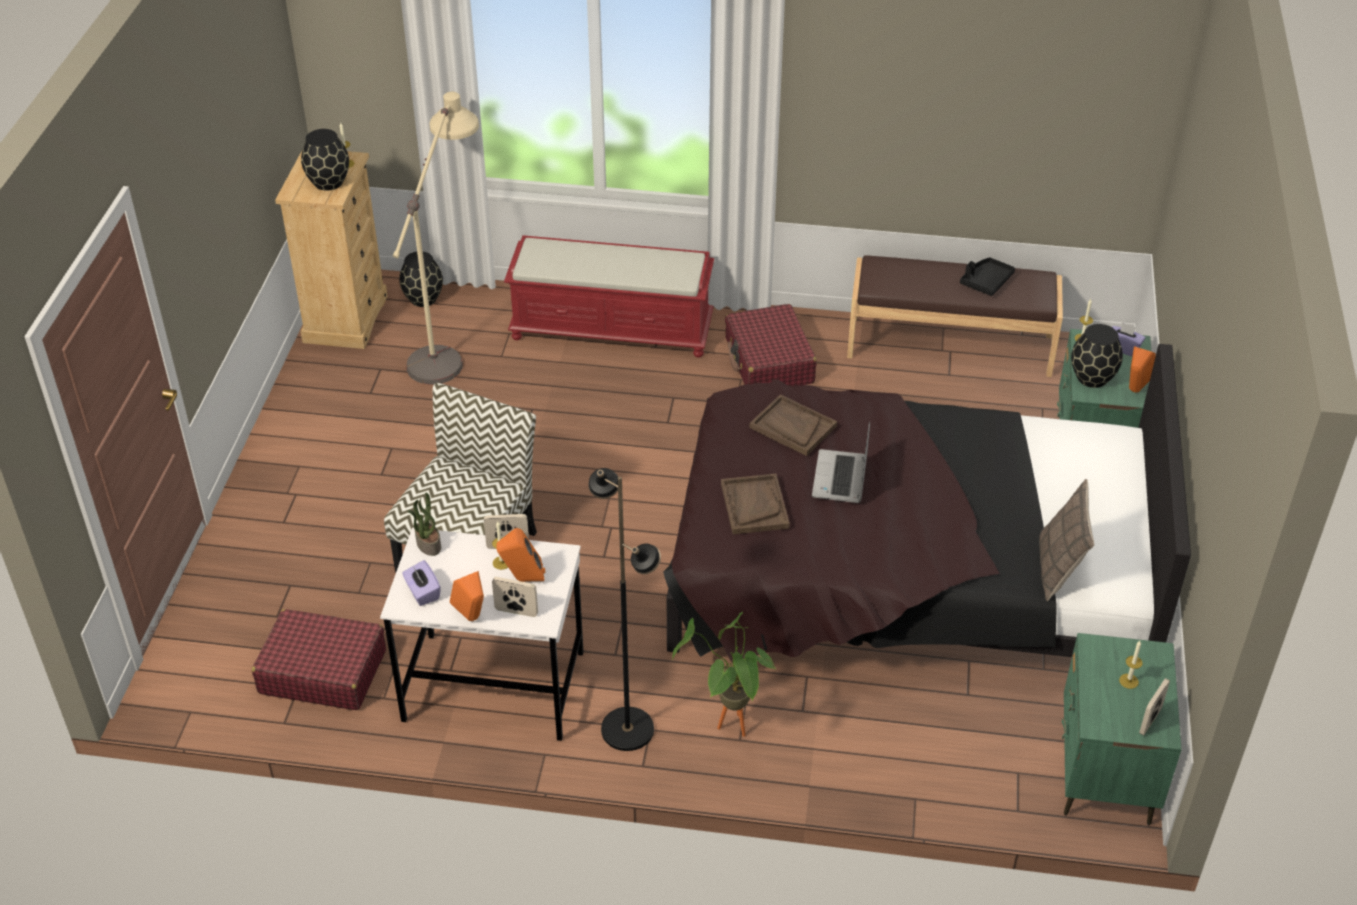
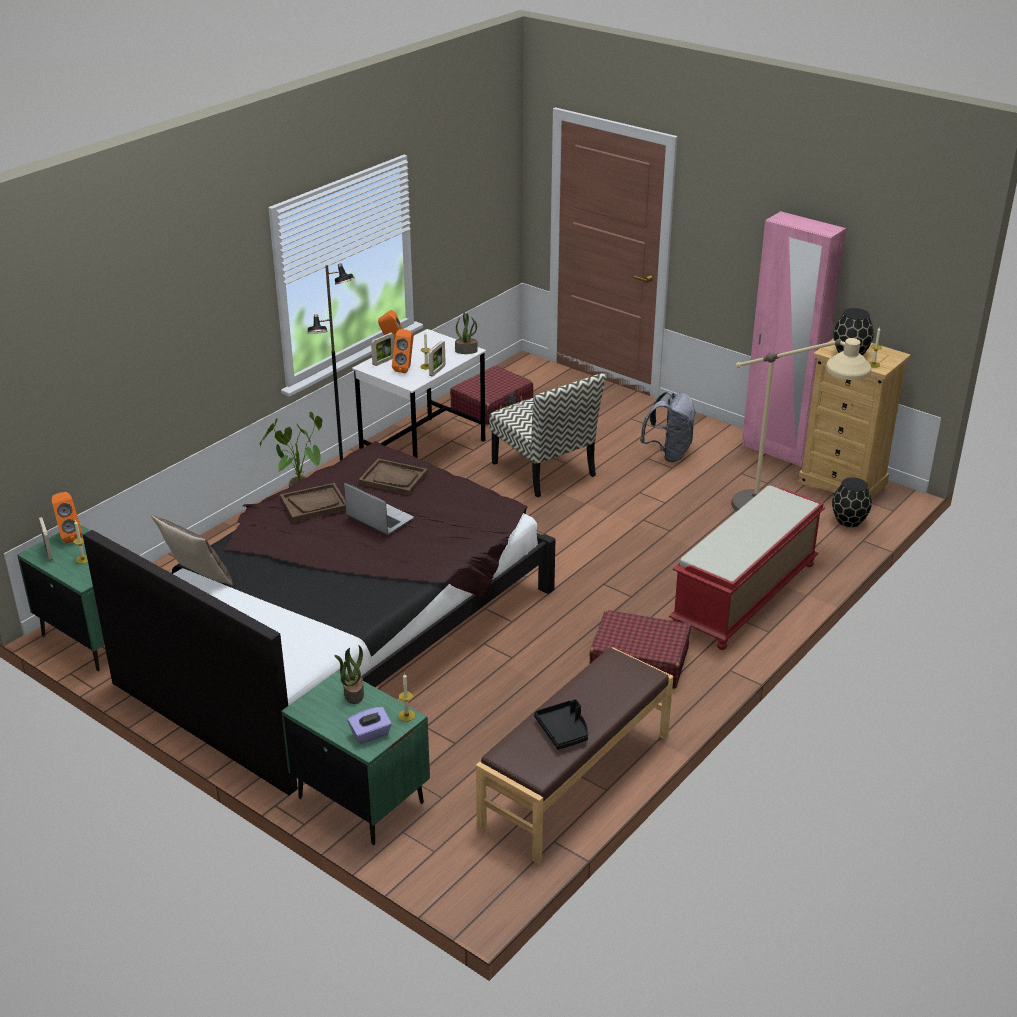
camera: 120 degrees right, 10 degrees down
(298, 380) = (777, 451): none -> pink wardrobe
(358, 460) = (669, 453): none -> grey backpack
(422, 592) = (430, 342): purple tissue box -> none
(792, 427) = (451, 518): brown tray -> brown tray (314, 504)
(1092, 378) = (353, 693): black vase -> potted plant
(1134, 391) = (313, 710): orange speaker -> orange speaker (68, 536)

